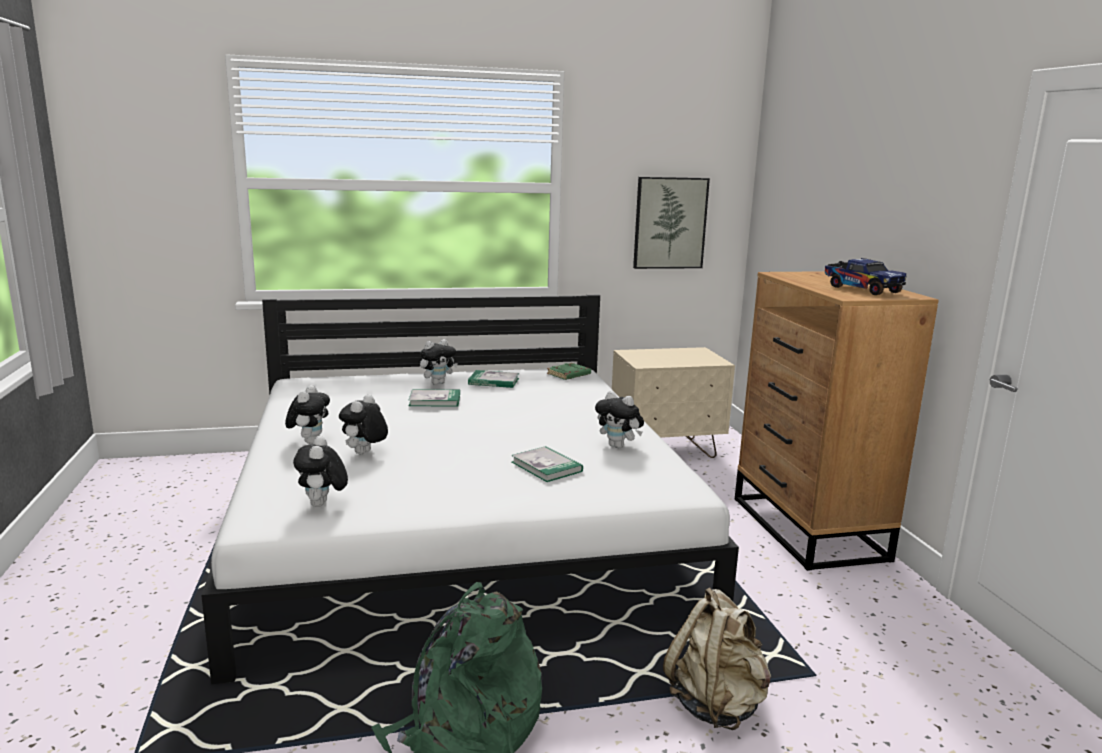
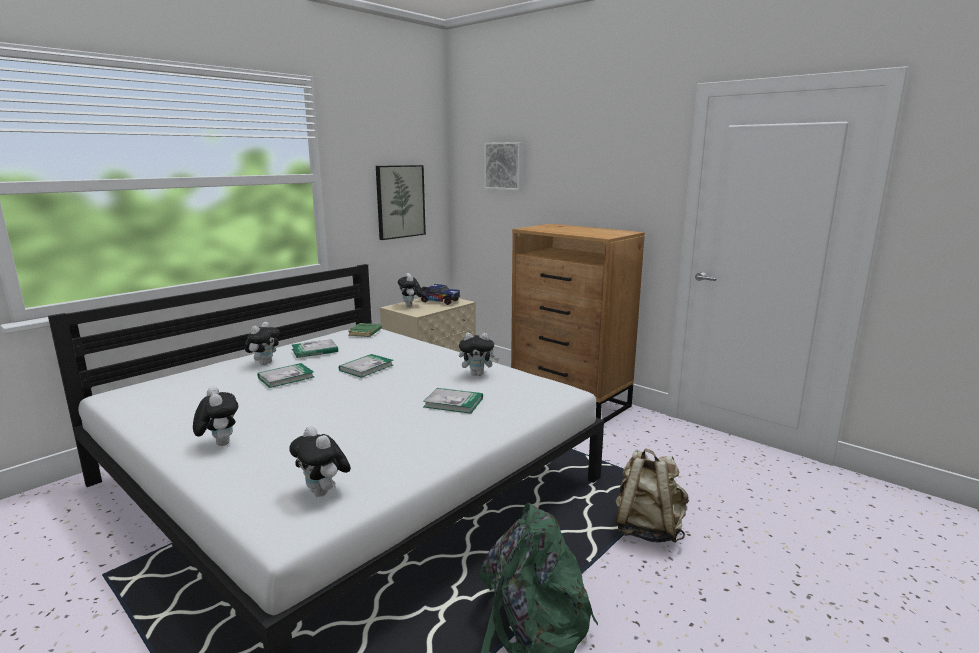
camera: 35 degrees left, 0 degrees up
(364, 453) = (291, 438): plush toy -> plush toy (410, 306)
(515, 409) = (366, 367): none -> book
(805, 185) = (504, 166): none -> picture
(860, 289) = (596, 232): toy truck -> toy truck (437, 301)

